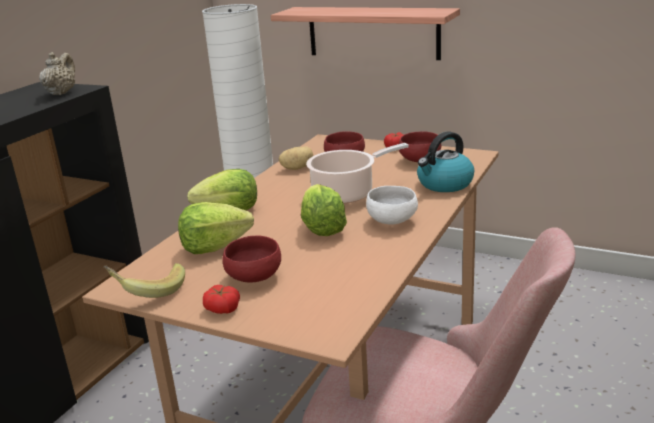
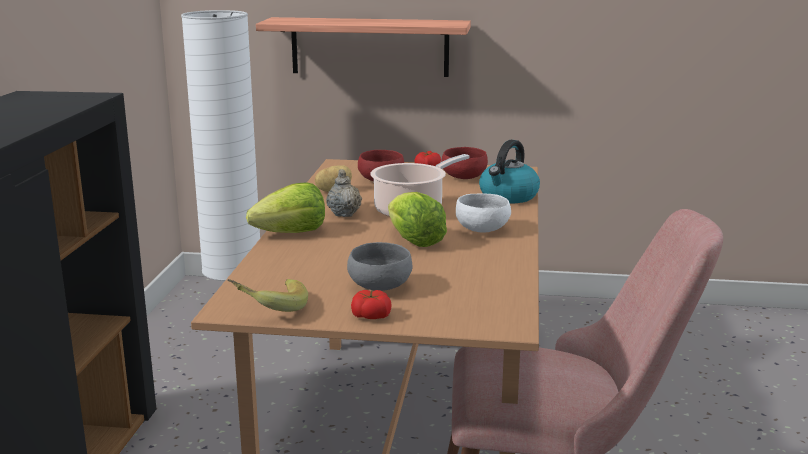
camera: 20 degrees left, 5 degrees down
(61, 93) = (71, 100): beige teapot -> beige teapot (344, 214)
(214, 247) = (307, 265): lettuce -> none
(254, 278) = (381, 287): red bowl -> grey bowl

